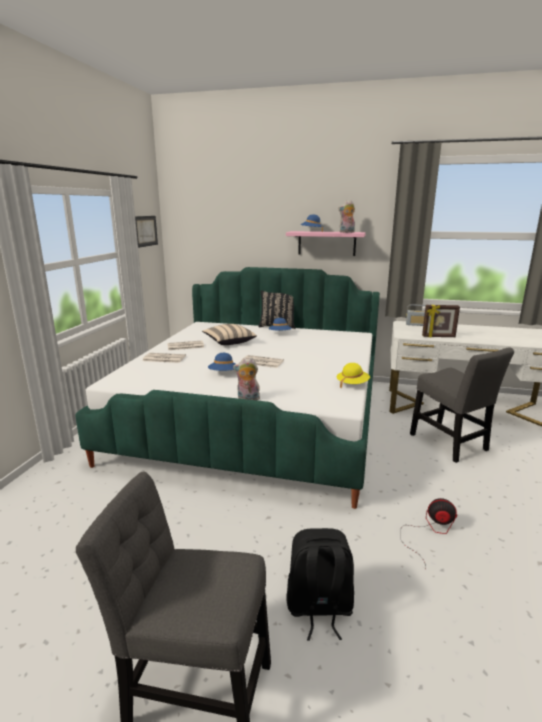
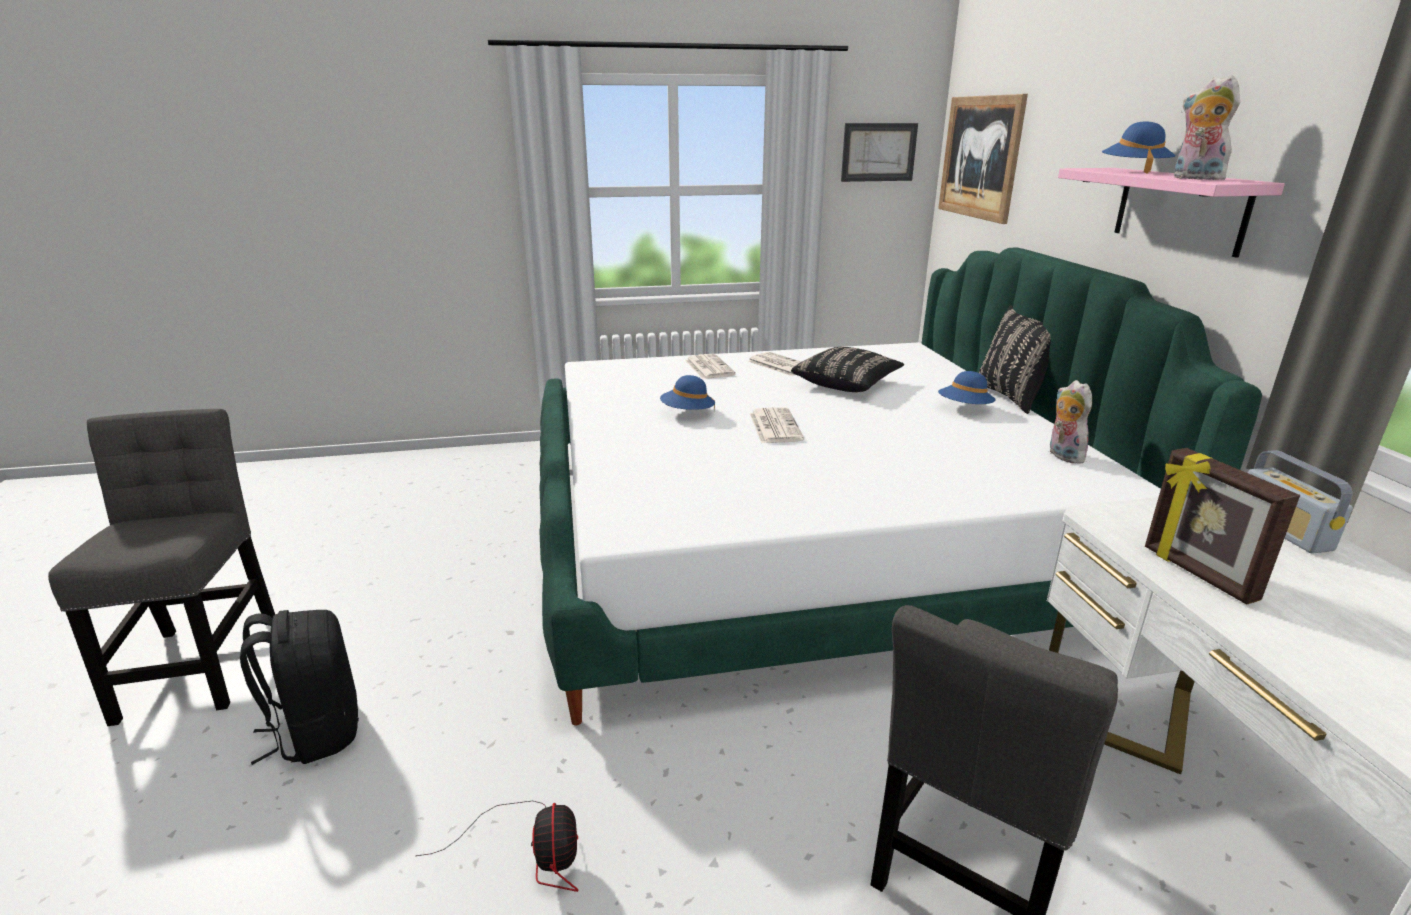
camera: 65 degrees right, 5 degrees up
(199, 230) = (980, 157): none -> picture
(229, 342) = (846, 384): beige pillow -> black pillow
(247, 399) = (597, 450): plush toy -> plush toy (1062, 455)
(352, 384) = (747, 524): yellow hat -> none

